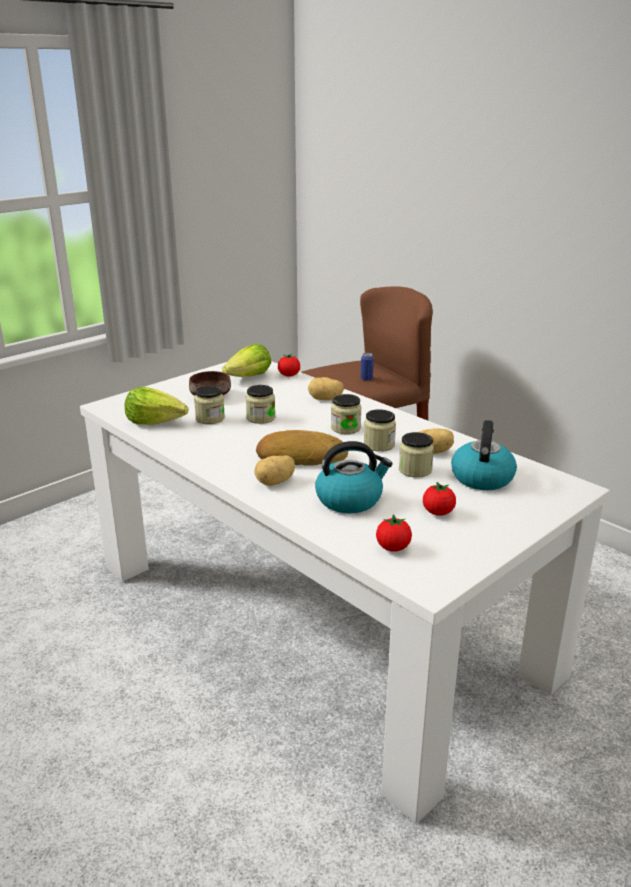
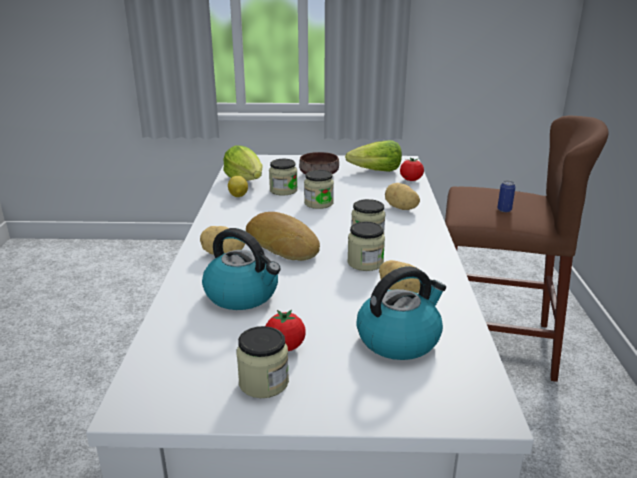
camera: 45 degrees right, 0 degrees up
(182, 437) = (238, 196): none -> lemon
(393, 548) = (183, 353): tomato -> none
(415, 470) = (349, 299): jar -> jar (263, 382)

